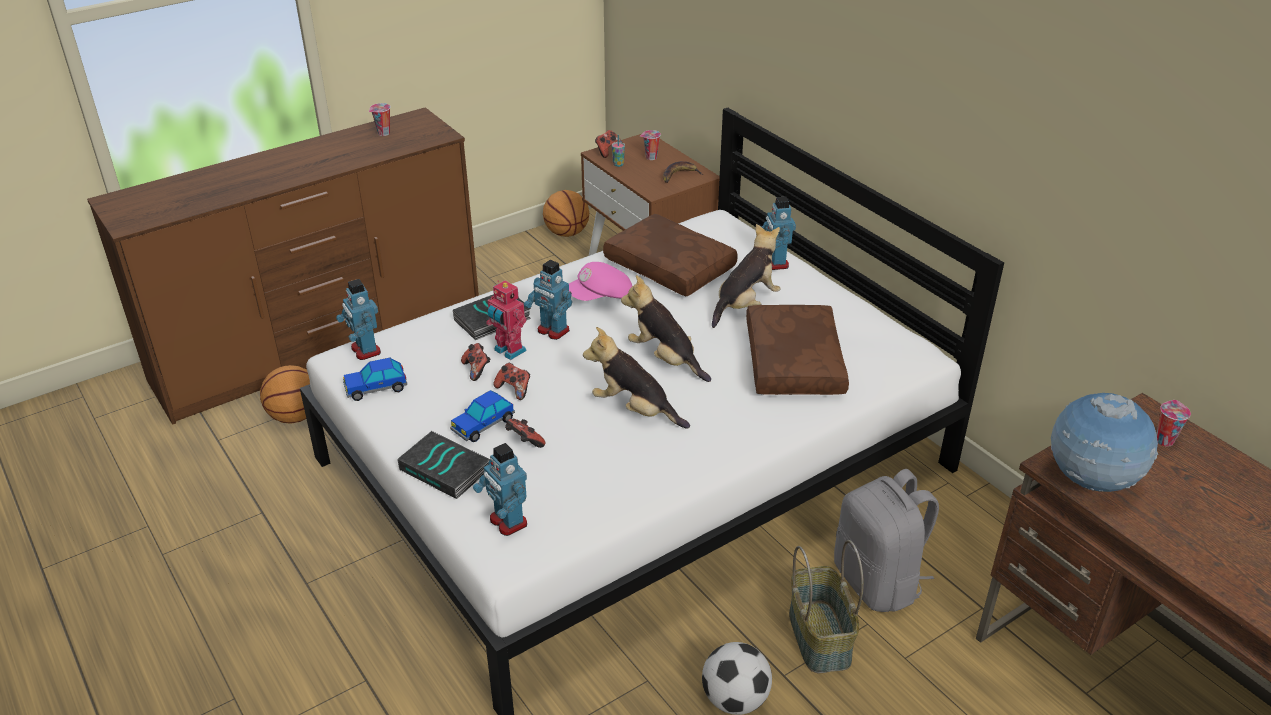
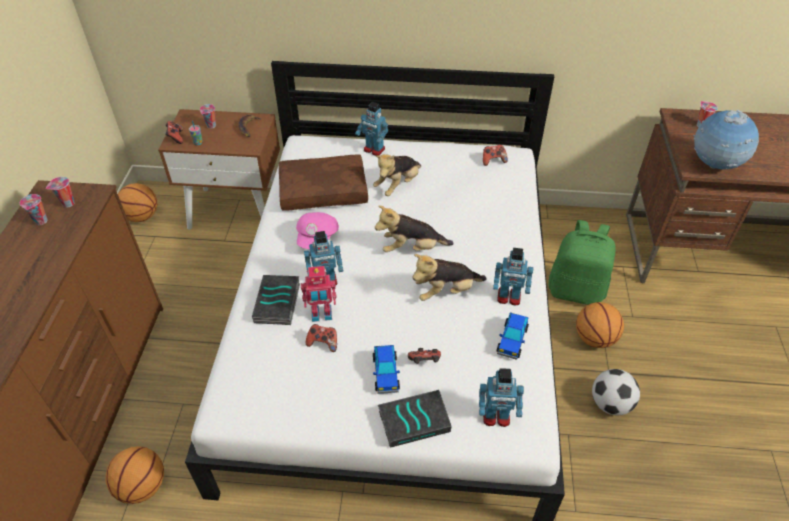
camera: 50 degrees left, 10 degrees up
(365, 350) = (229, 393): toy robot -> toy robot (509, 297)
(376, 388) = (282, 411): toy car -> toy car (512, 340)
(415, 132) = (67, 204): none -> cup
(514, 389) = (365, 336): game controller -> game controller (493, 160)
(745, 304) = (398, 185): plush toy -> plush toy turned 135 degrees counterclockwise
(791, 362) = (470, 201): brown pillow -> none
(821, 637) = (595, 339): basket -> basketball
(878, 582) = (576, 290): grey backpack -> green backpack

